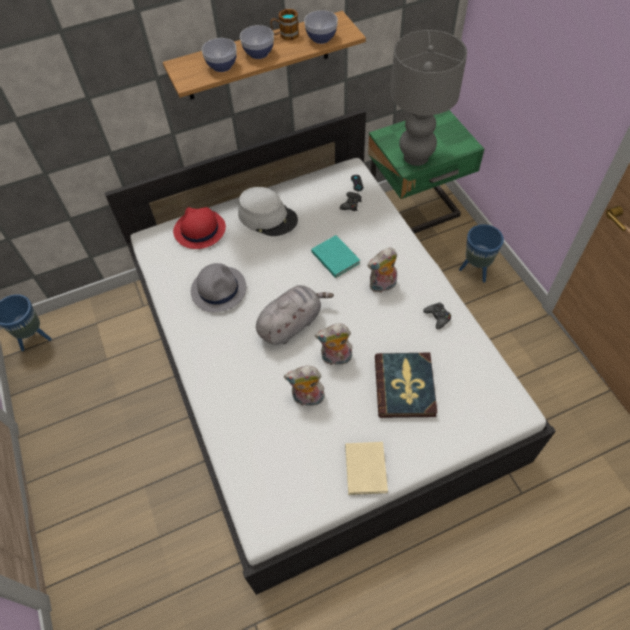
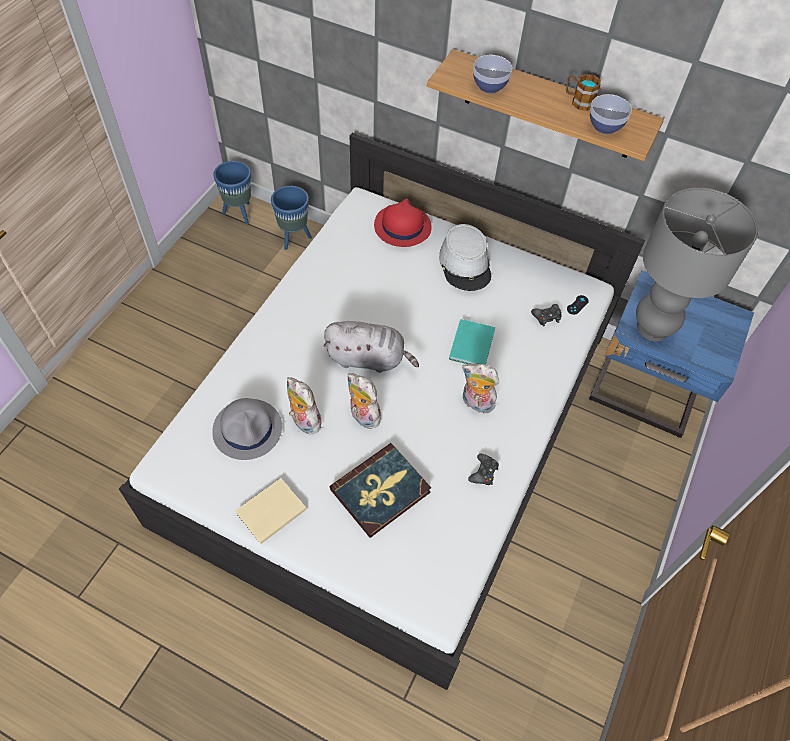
camera: 45 degrees right, 0 degrees up
(219, 289) = (354, 282): grey hat -> grey hat (248, 429)
(258, 53) = (533, 98): bowl -> none
(415, 211) = (644, 394): green nightstand -> blue nightstand
(475, 270) = (627, 496): blue planter -> blue planter (294, 238)

